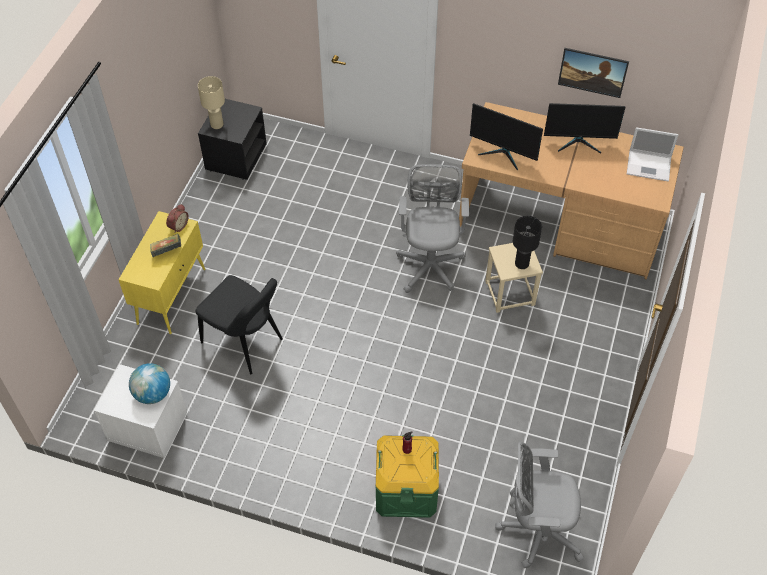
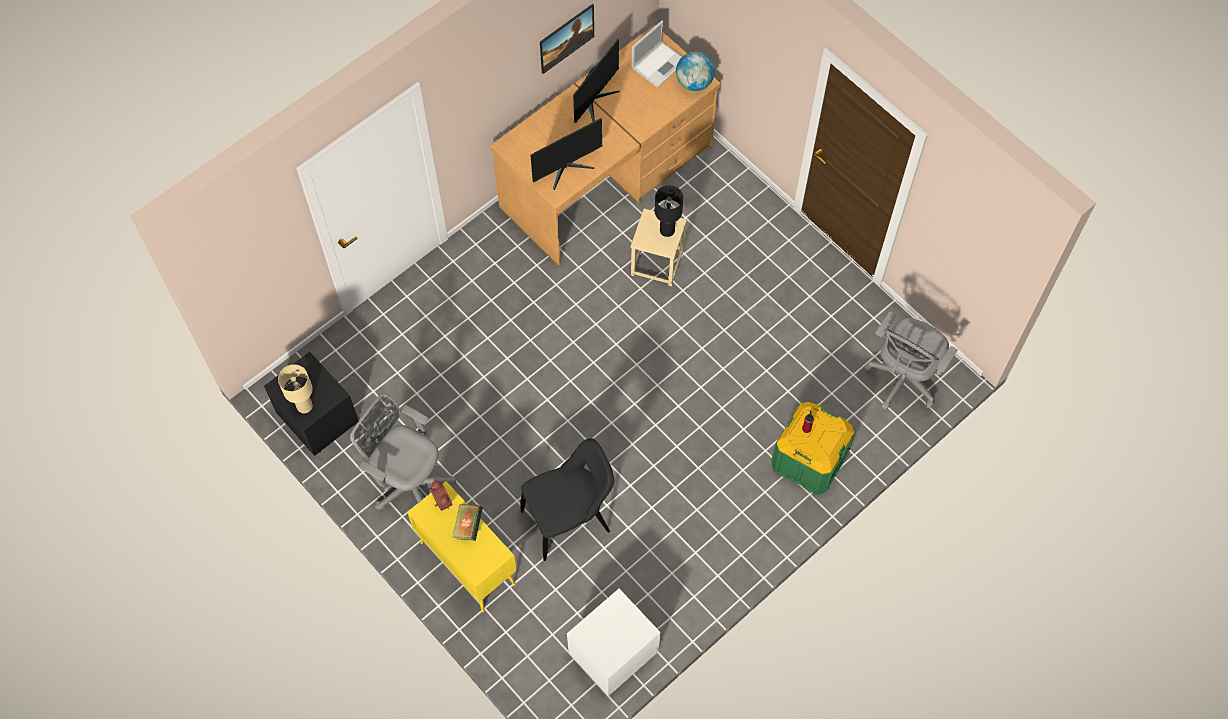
camera: 60 degrees left, 10 degrees up
(153, 394) = (621, 616): globe -> globe (694, 82)
(430, 264) = (580, 309): grey office chair -> grey office chair (409, 483)

